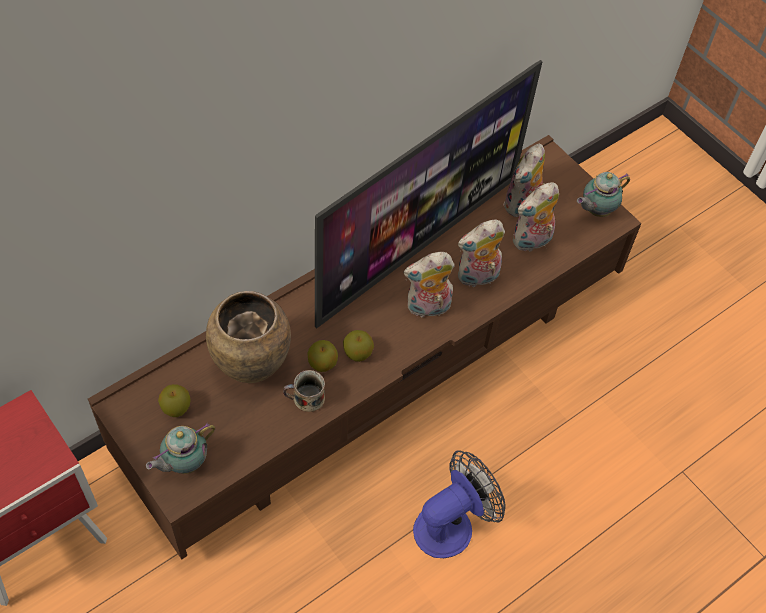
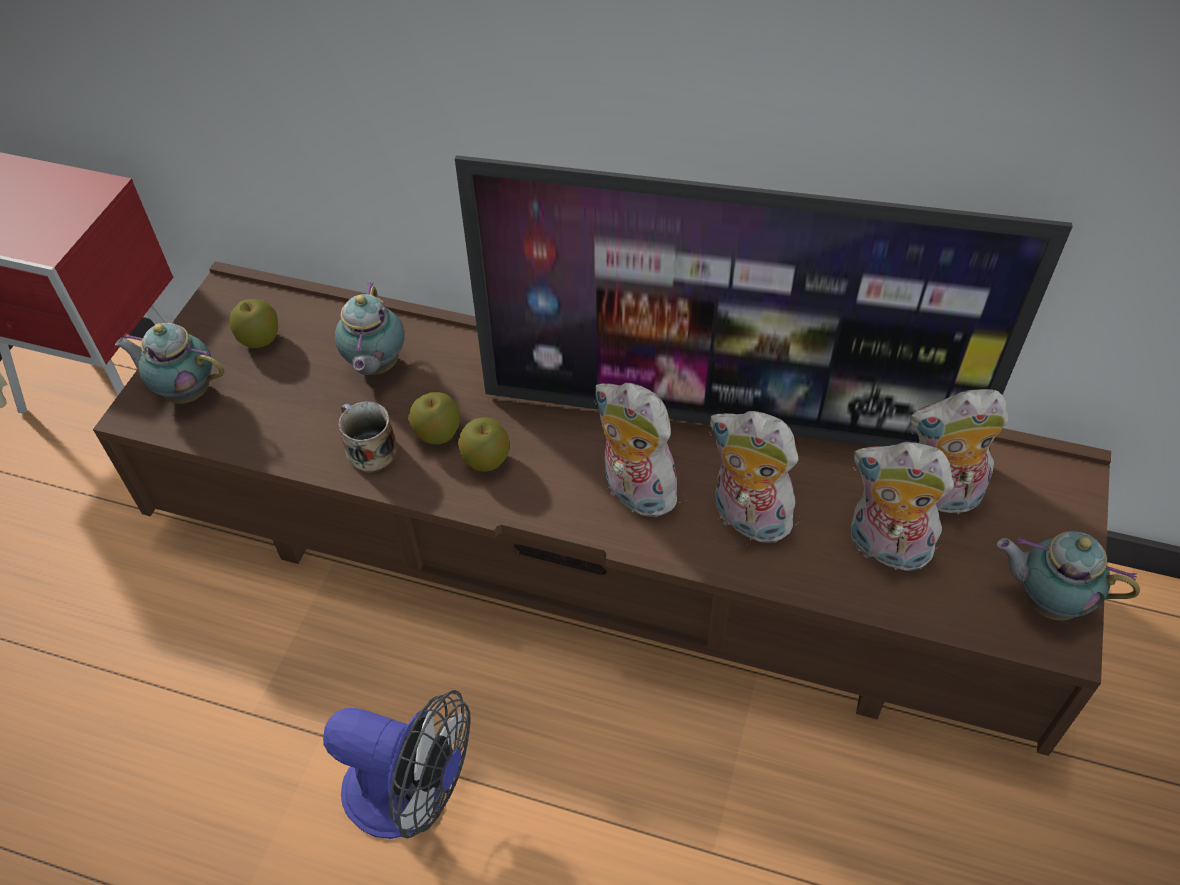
camera: 60 degrees right, 5 degrees down
(250, 365) = (375, 367): brown vase -> teapot

